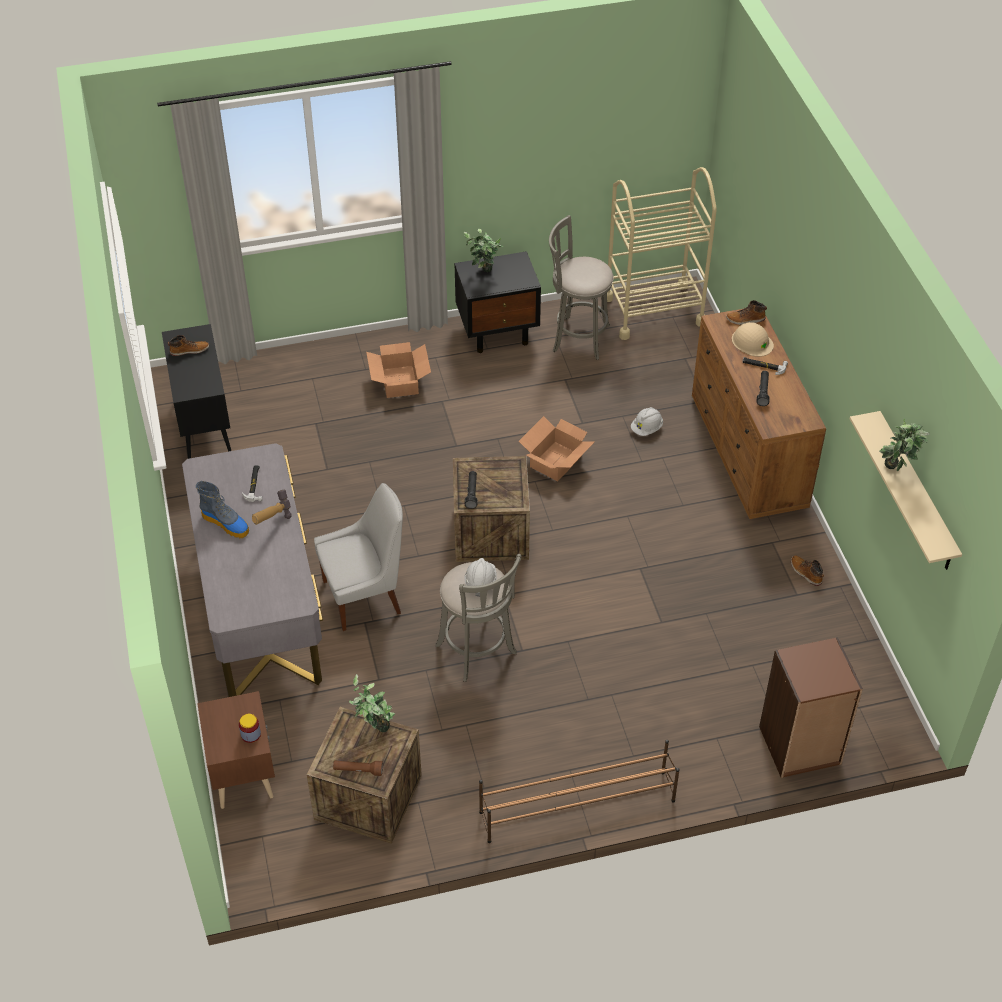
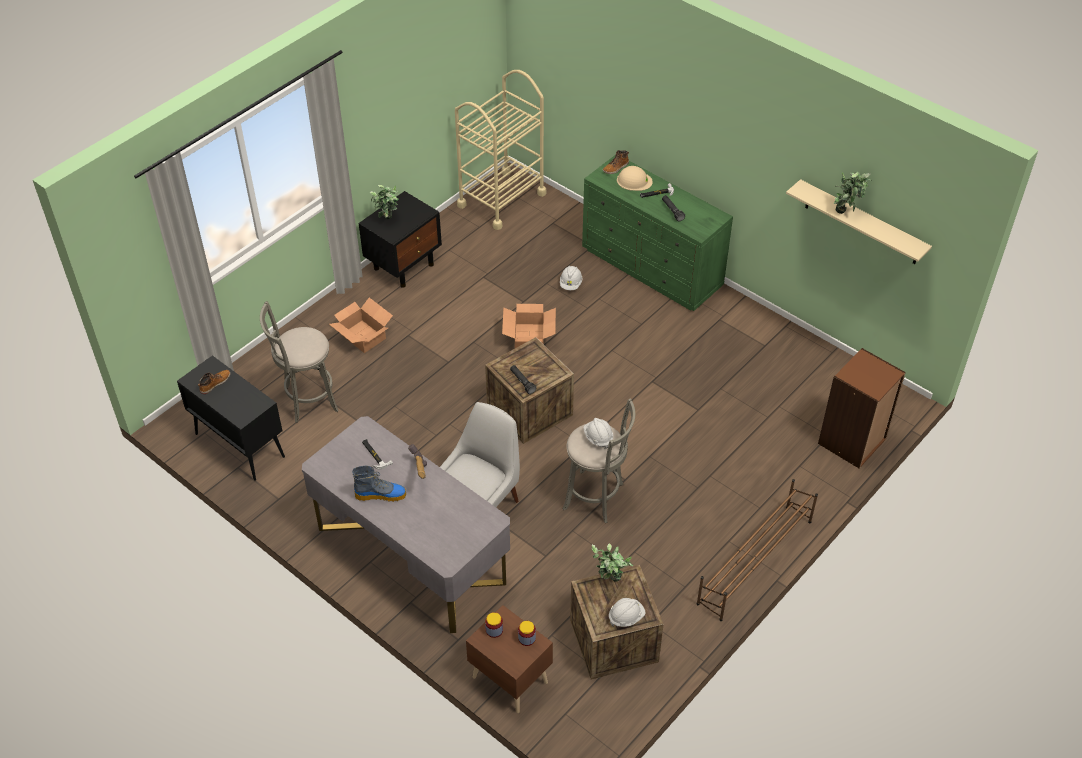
camera: 35 degrees left, 0 degrees up
(229, 709) = (494, 630): none -> jar
(358, 770) = (626, 617): brown flashlight -> white hard hat
(577, 337) = (465, 243): grey stool -> grey stool (307, 400)
(748, 454) = (652, 268): brown dresser -> green dresser
(805, 573) = (757, 328): boot -> none

